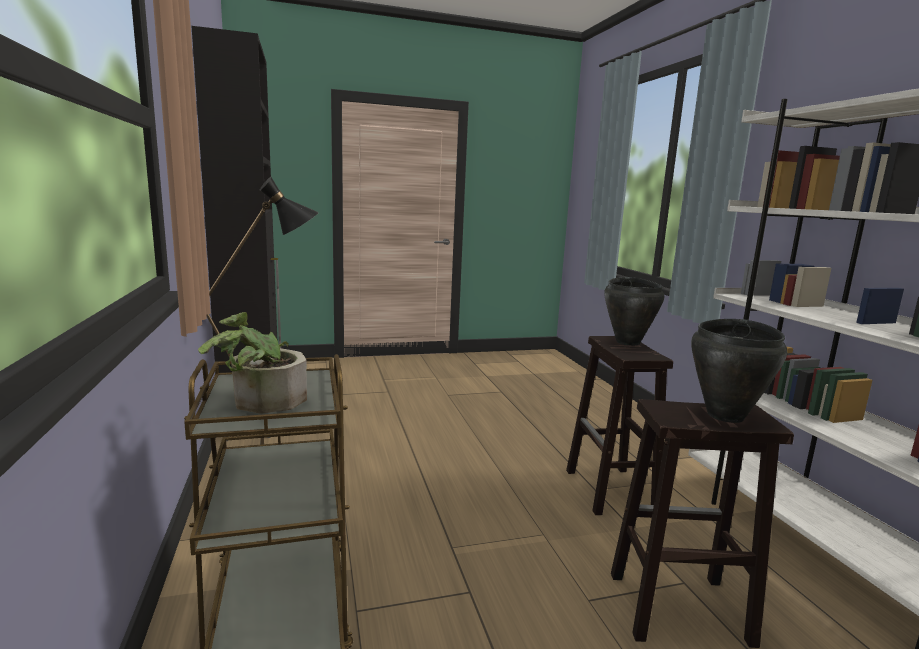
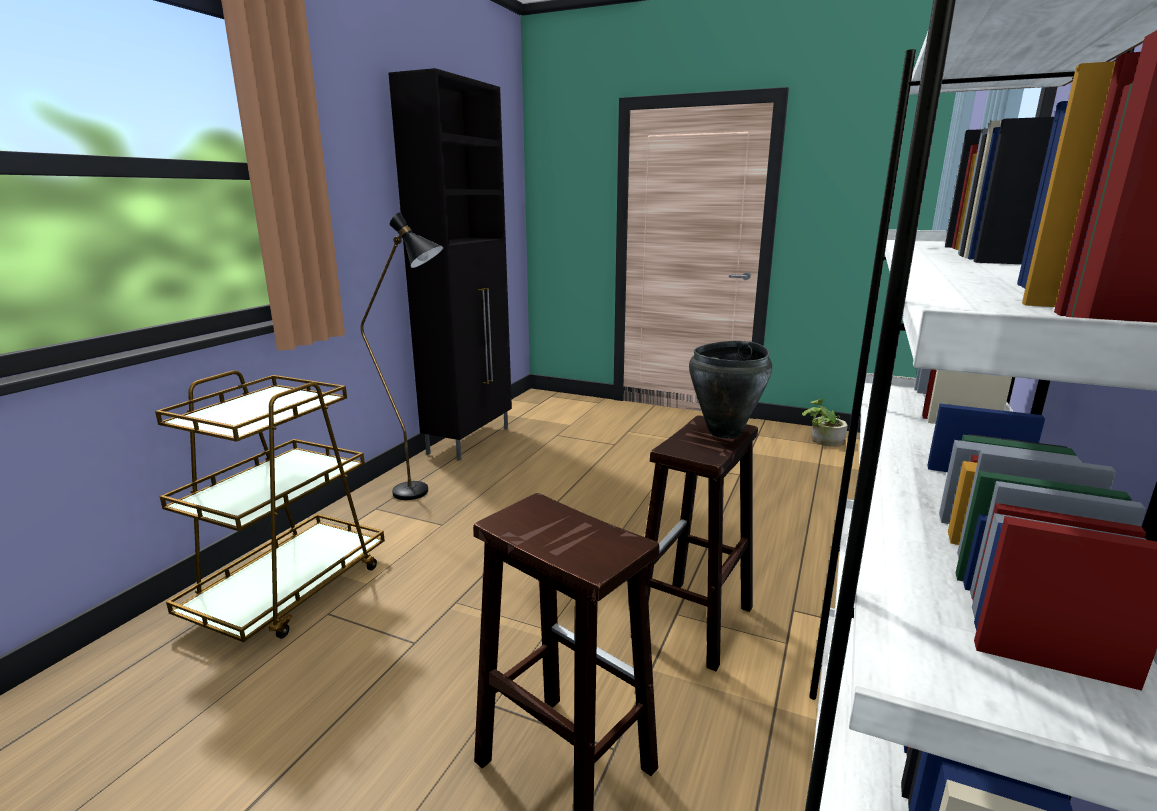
camera: 40 degrees right, 5 degrees up
(259, 401) = (243, 410): potted plant -> potted plant (822, 440)
(726, 416) = (576, 540): black cooking pot -> none

